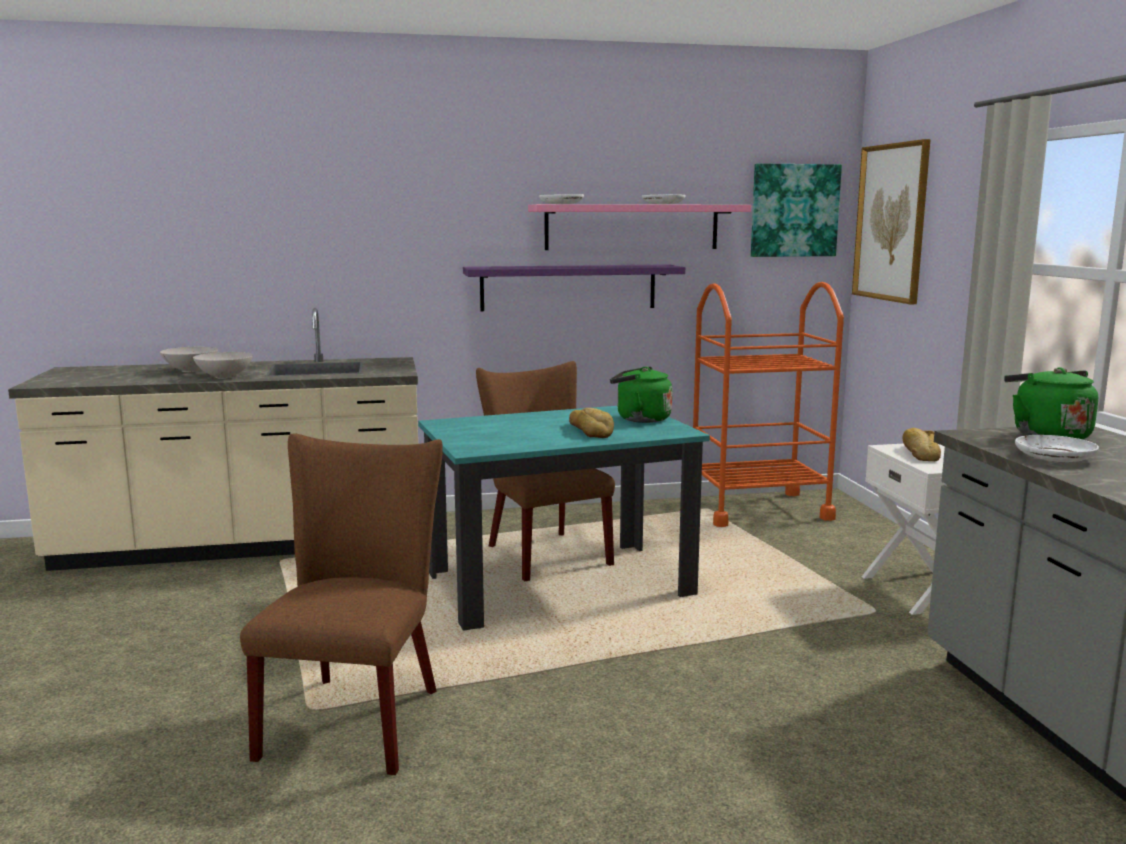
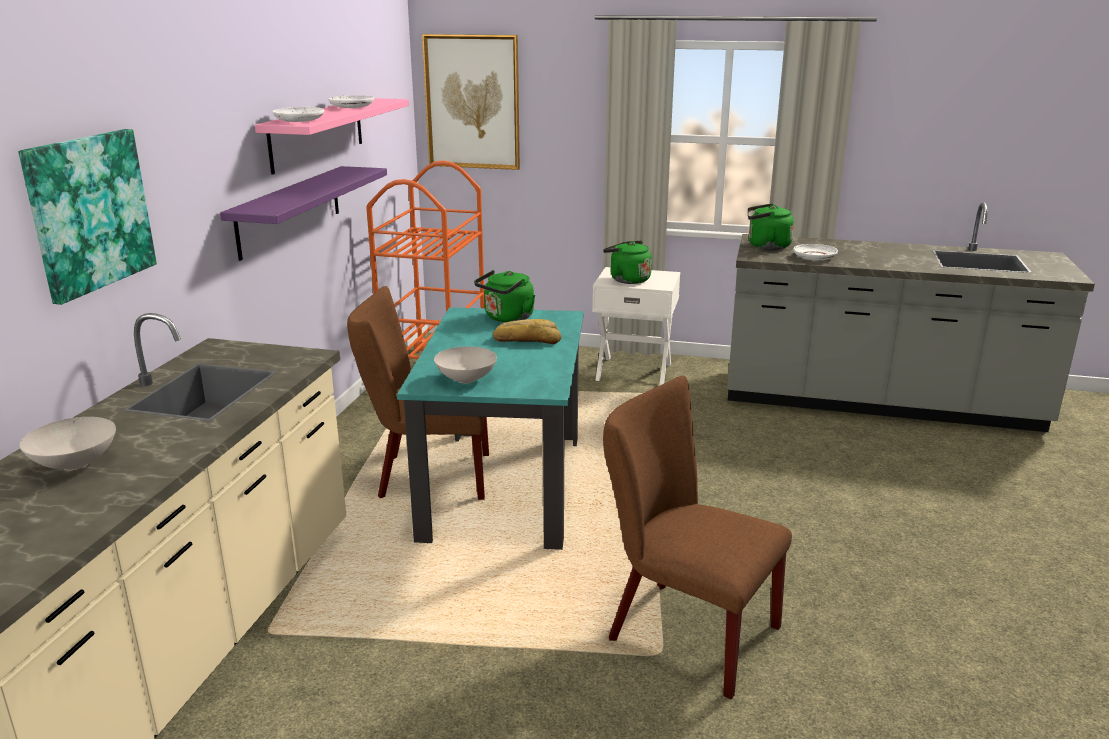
camera: 65 degrees left, 10 degrees up
(224, 377) = (177, 444): white bowl -> white bowl (467, 379)
(794, 210) = (390, 96): picture -> picture (89, 212)
(920, 453) = (627, 279): bread -> green kettle

